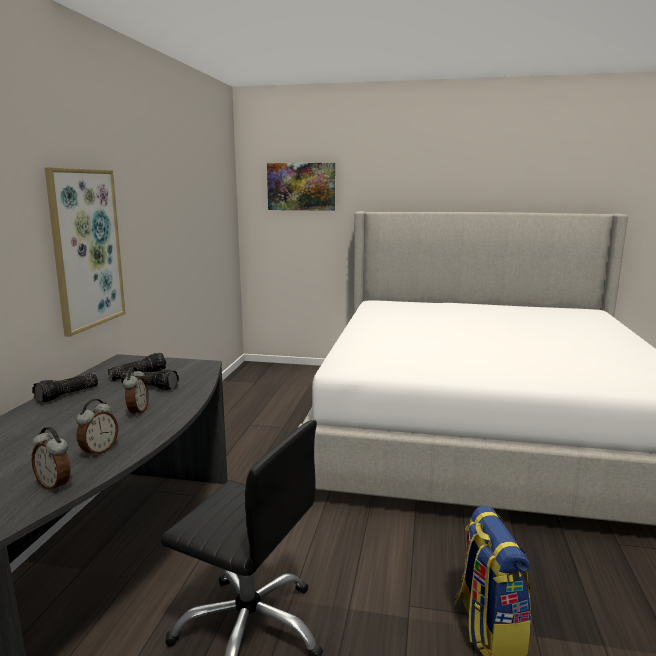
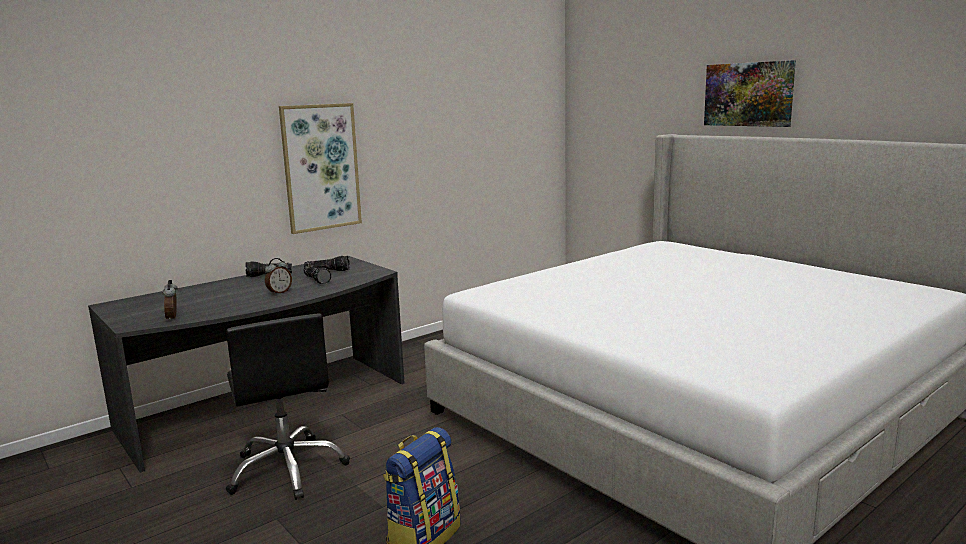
camera: 40 degrees right, 0 degrees up
(99, 451) = (220, 308): alarm clock -> none
(301, 186) = (620, 104): picture -> picture (748, 94)

